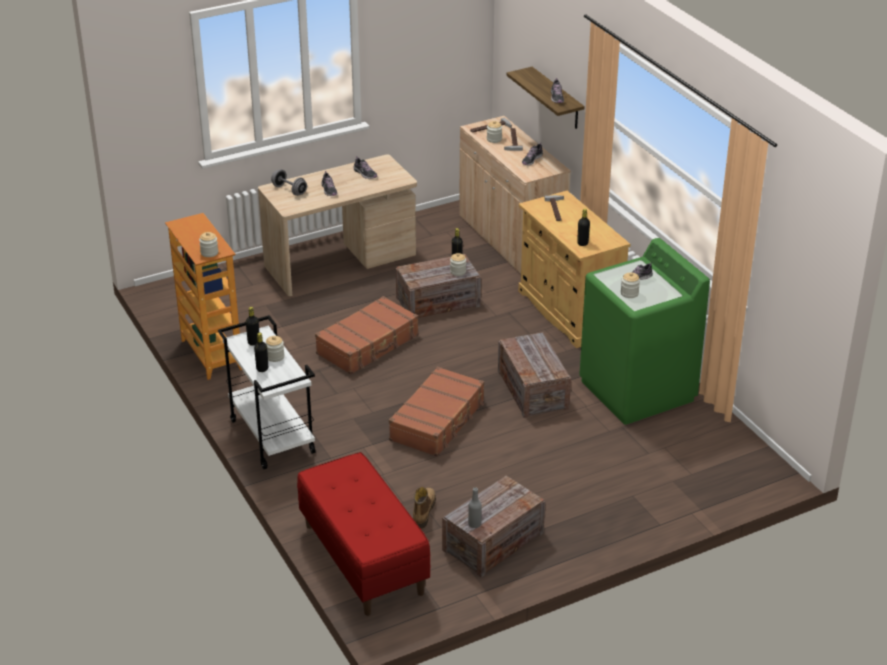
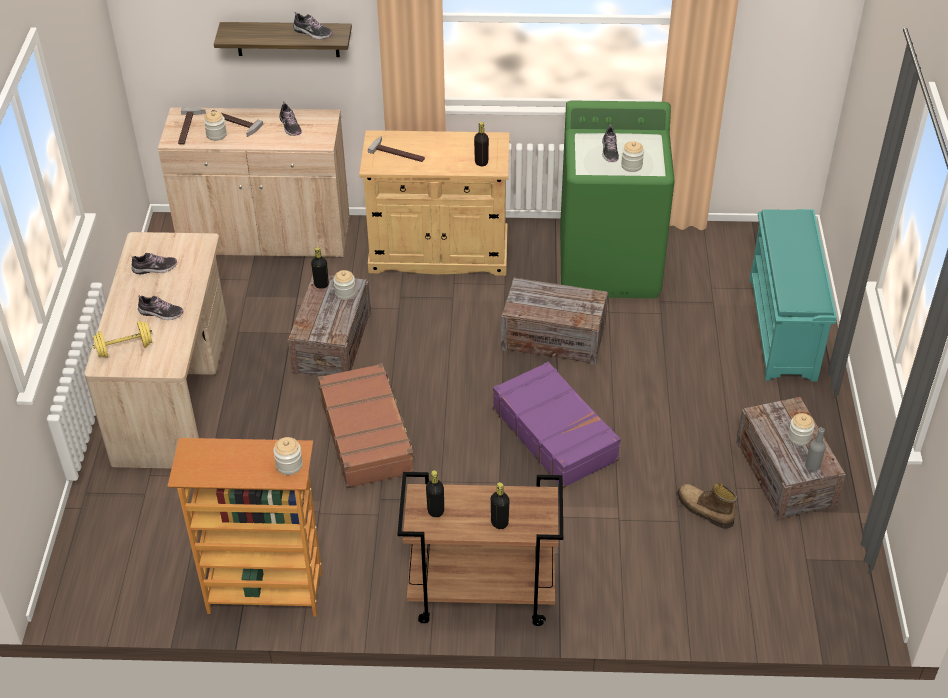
camera: 60 degrees left, 10 degrees up
(271, 436) = (480, 594): white cart -> brown cart
(275, 357) = (482, 501): jar -> jar (799, 437)
(289, 190) = (125, 349): grey dumbbell -> yellow dumbbell
(363, 559) = (756, 594): red bench -> none
(438, 421) = (555, 434): brown suitcase -> purple suitcase
(654, 498) = (783, 329): none -> turquoise shoe rack

